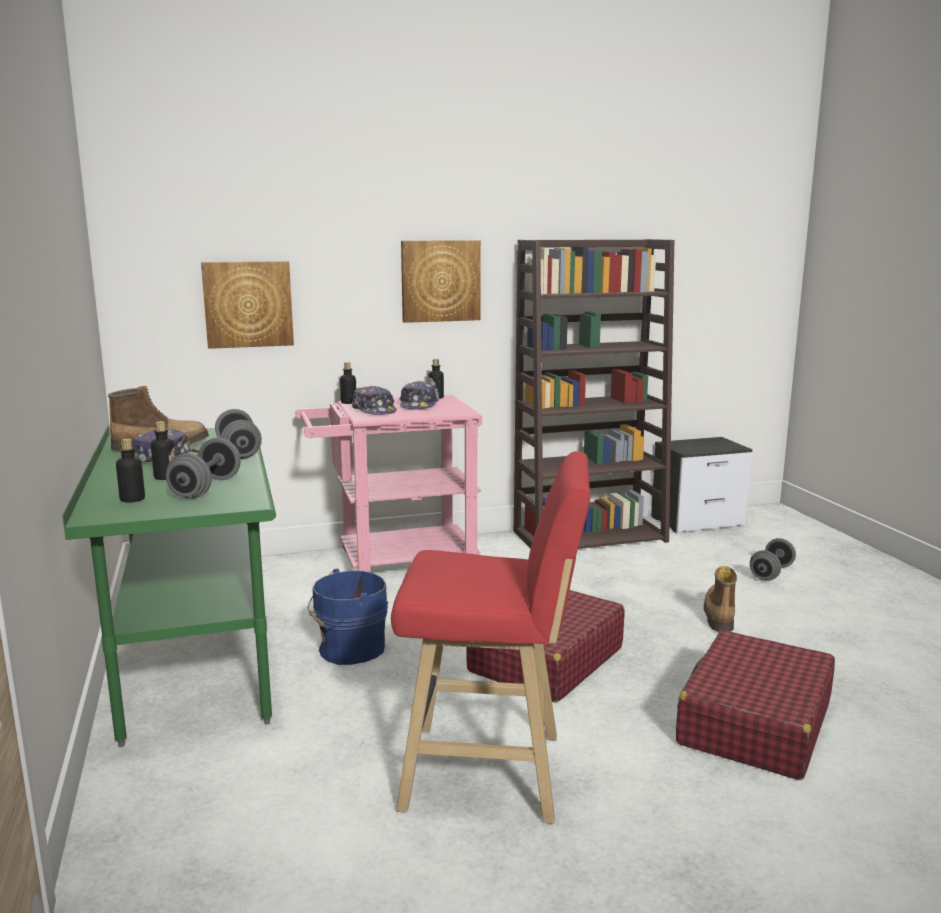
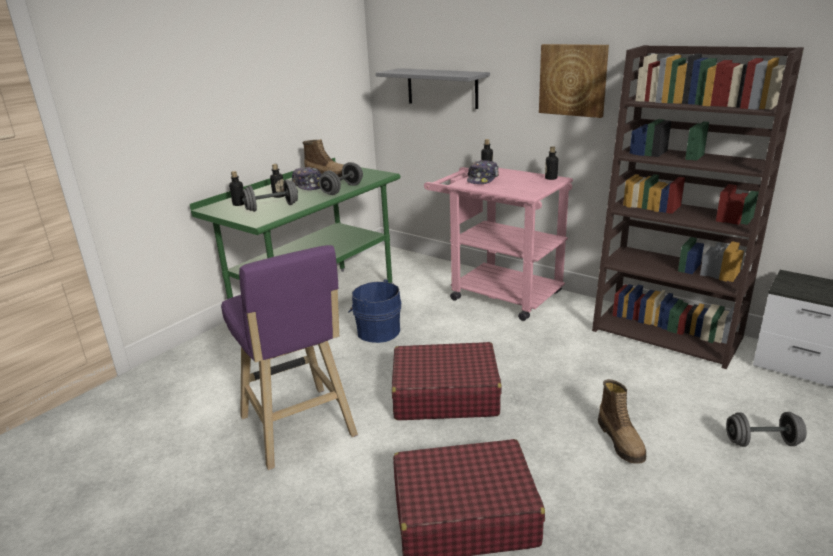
camera: 55 degrees right, 10 degrees up
(248, 304) = (442, 88): picture -> grey shelf
(419, 405) = (520, 182): cap -> none
(492, 773) = (299, 430): red stool -> purple stool
(718, 615) = (621, 441): boot -> boot turned 105 degrees clockwise

